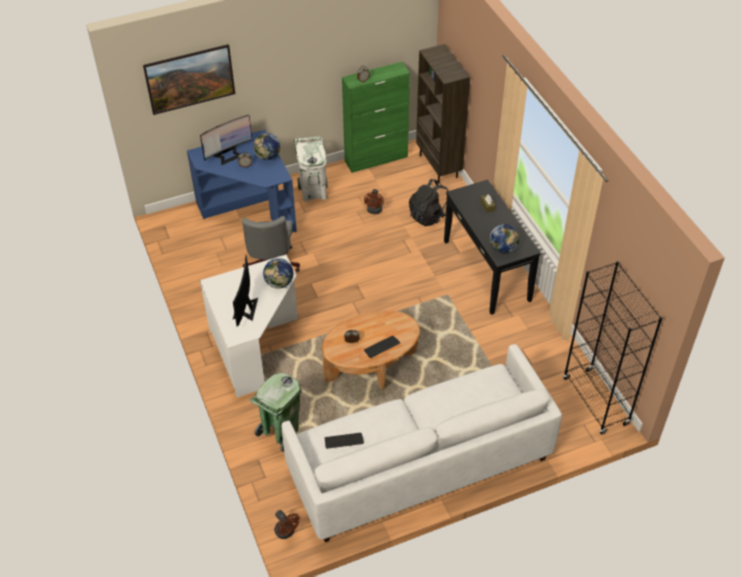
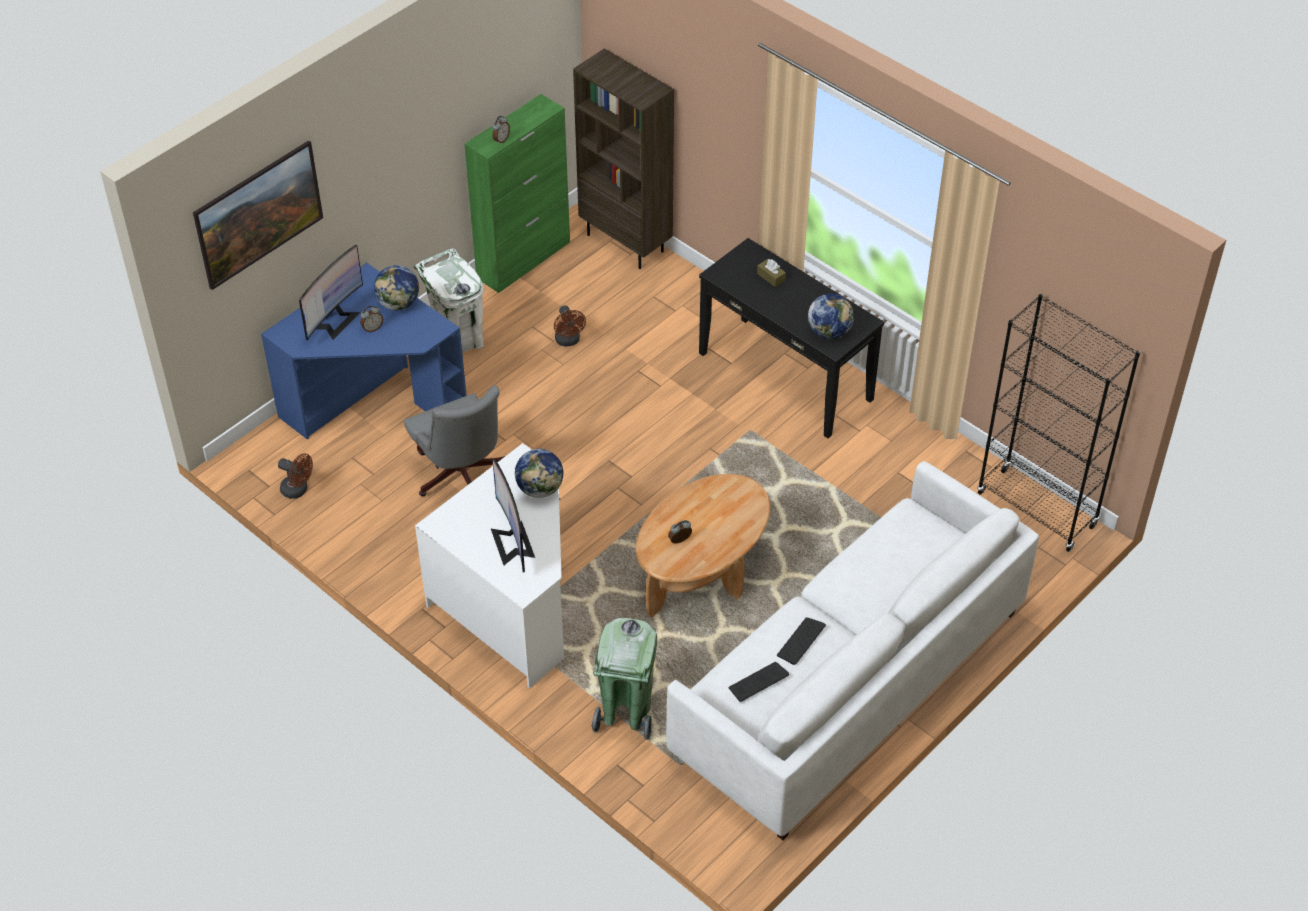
camera: 25 degrees left, 0 degrees up
(286, 532) = (721, 849): brown fan -> brown fan (298, 490)
(381, 347) = (727, 533): keyboard -> keyboard (801, 641)
(429, 216) = (656, 322): black backpack -> none

